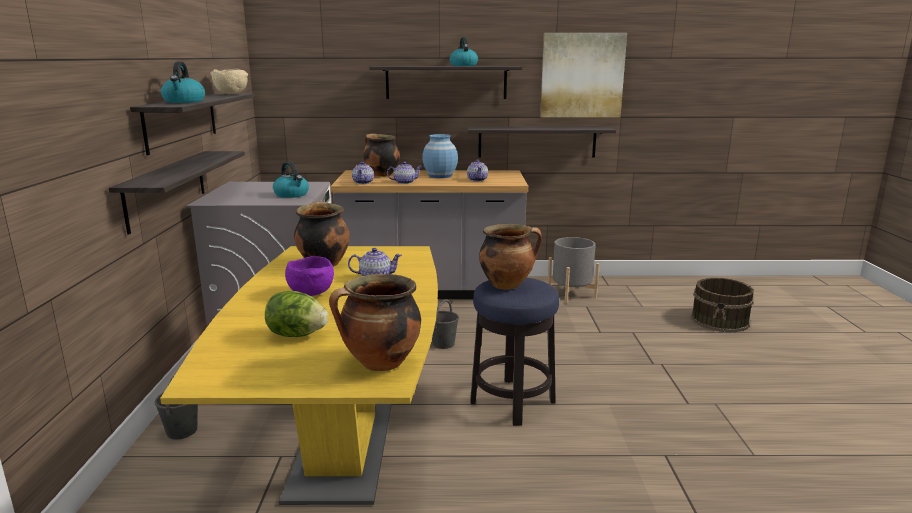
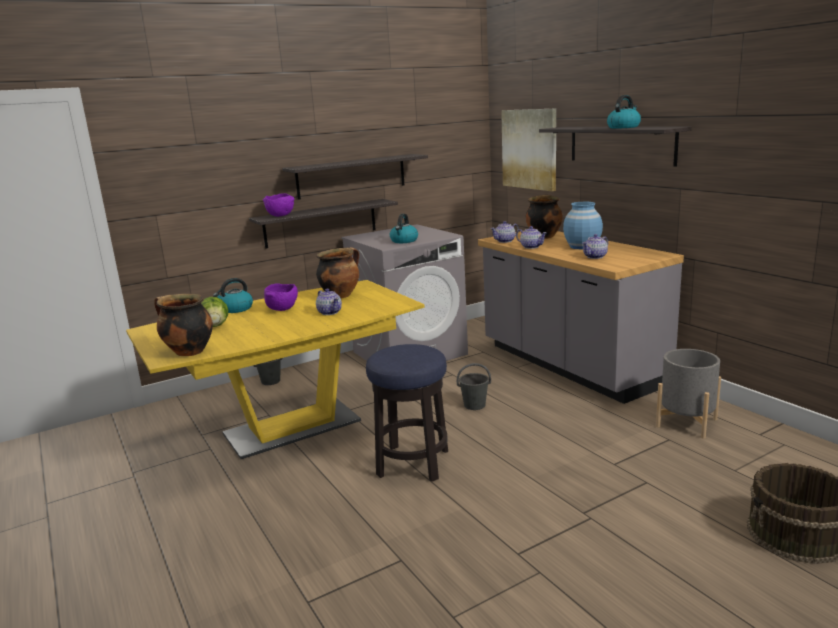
camera: 60 degrees right, 0 degrees up
(161, 178) = (281, 216): none -> purple bowl
(184, 101) = (328, 164): kettle -> kettle (236, 309)
(232, 94) = (410, 155): beige bowl -> none
(507, 285) = (405, 351): cooking pot -> none
(537, 142) = (708, 223): shelf -> none
(582, 75) = (767, 140): picture -> picture (529, 149)

